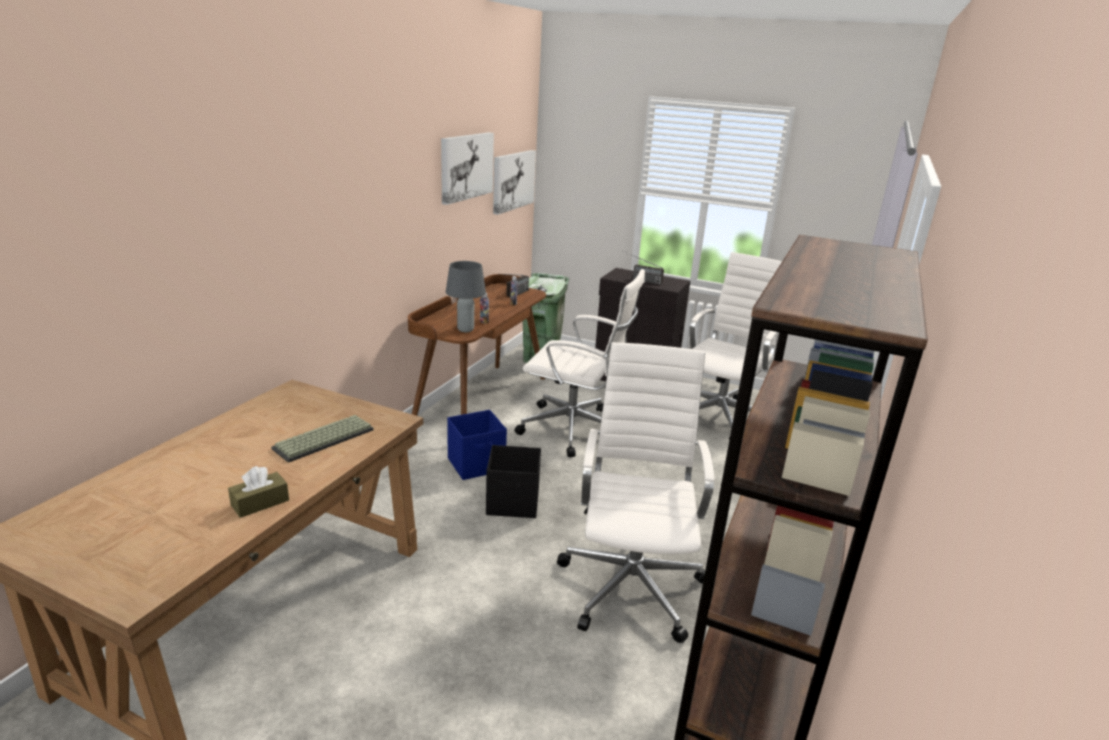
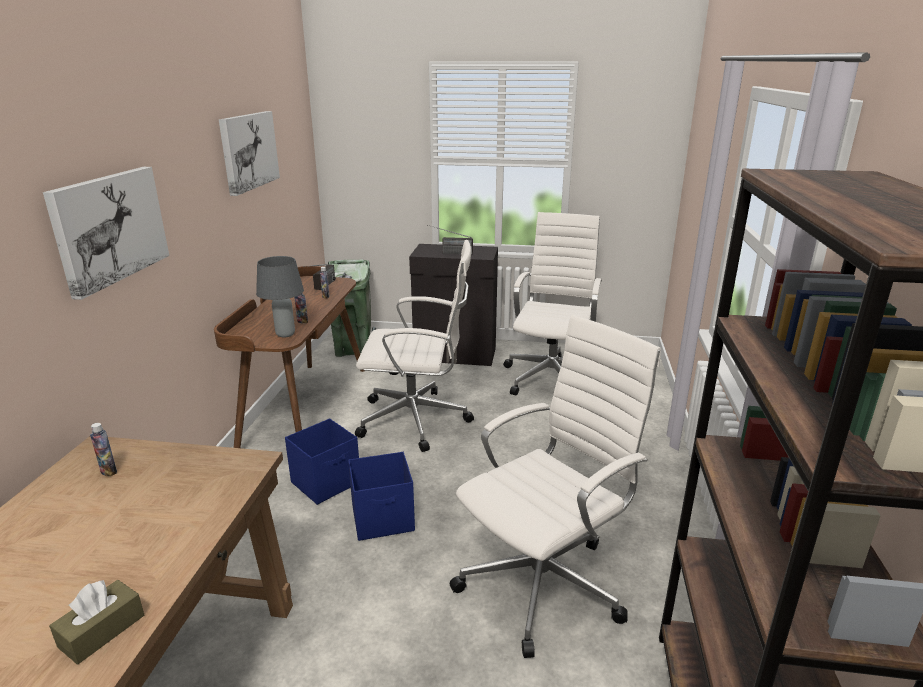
camera: 15 degrees left, 0 degrees up
(296, 406) = (108, 471): none -> bottle
(324, 440) = (164, 511): keyboard -> none
(512, 181) = (295, 164): picture -> picture (110, 228)
(513, 503) = (384, 519): black storage box -> blue storage box
(632, 583) = (545, 582): white office chair -> white office chair turned 60 degrees clockwise

